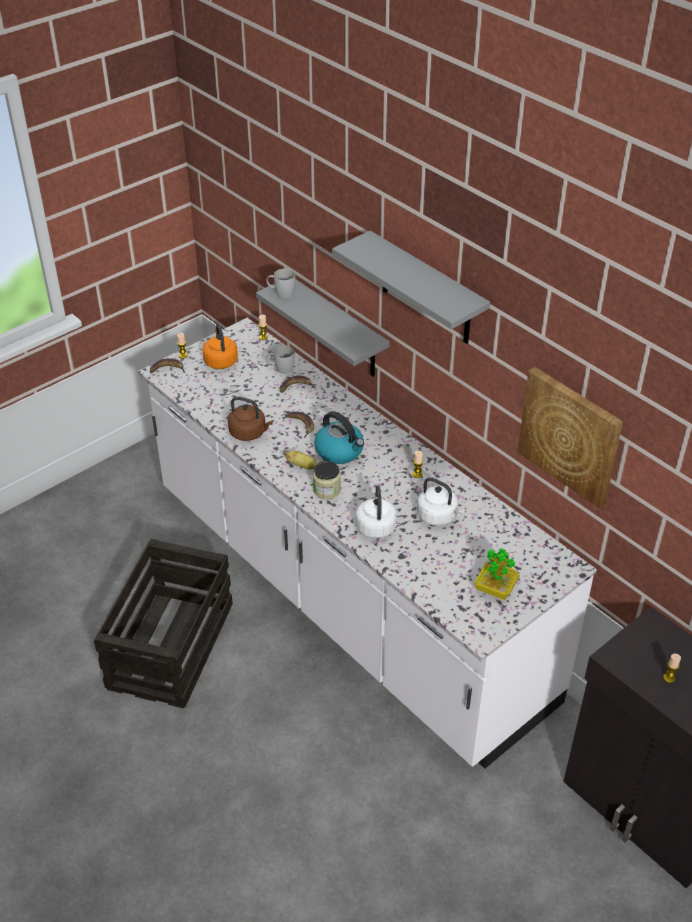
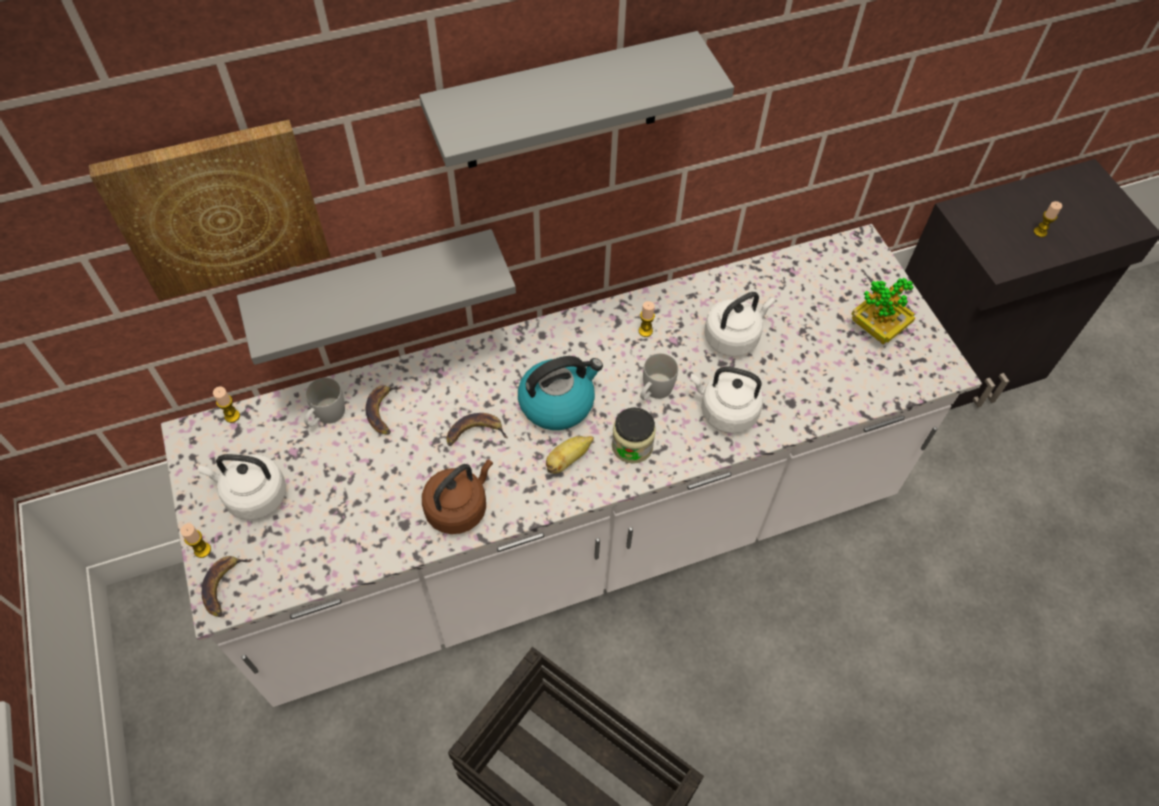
camera: 70 degrees left, 15 degrees up
(220, 361) = (253, 496): orange kettle -> white kettle
(281, 292) = (278, 322): white mug -> white mug (654, 391)
(570, 435) = (833, 109): picture -> picture (219, 209)

